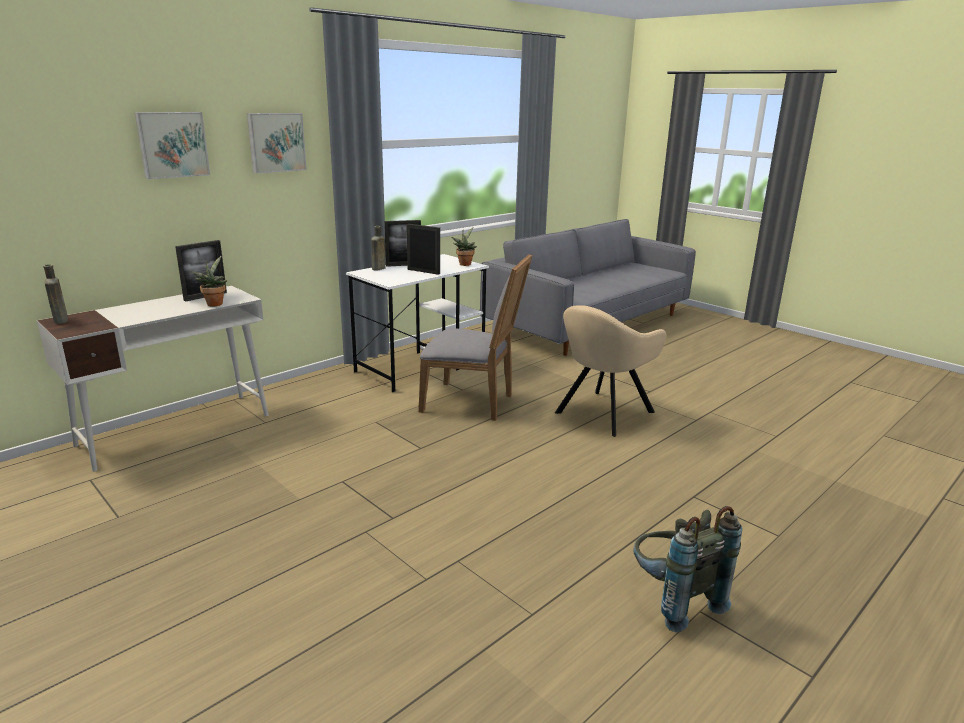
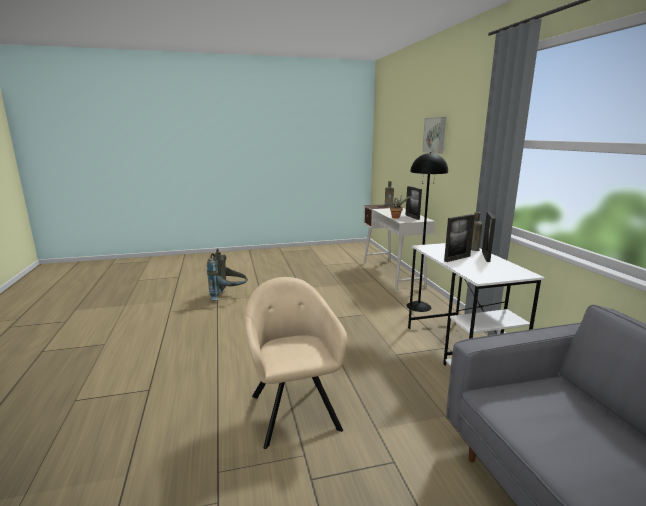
camera: 120 degrees right, 5 degrees down
(276, 142) = (472, 137): picture -> none
(321, 394) = (418, 306): none -> black floor lamp
(465, 264) = (486, 276): potted plant -> none
(473, 403) = (367, 352): grey chair -> none
(672, 599) = (120, 341): grey backpack -> grey backpack (229, 296)

